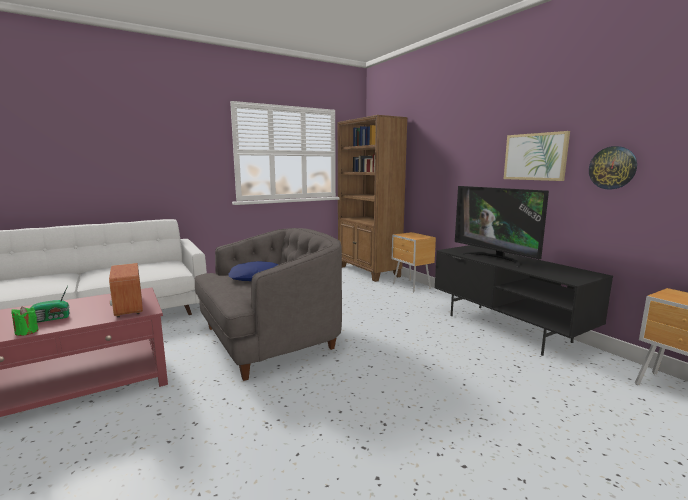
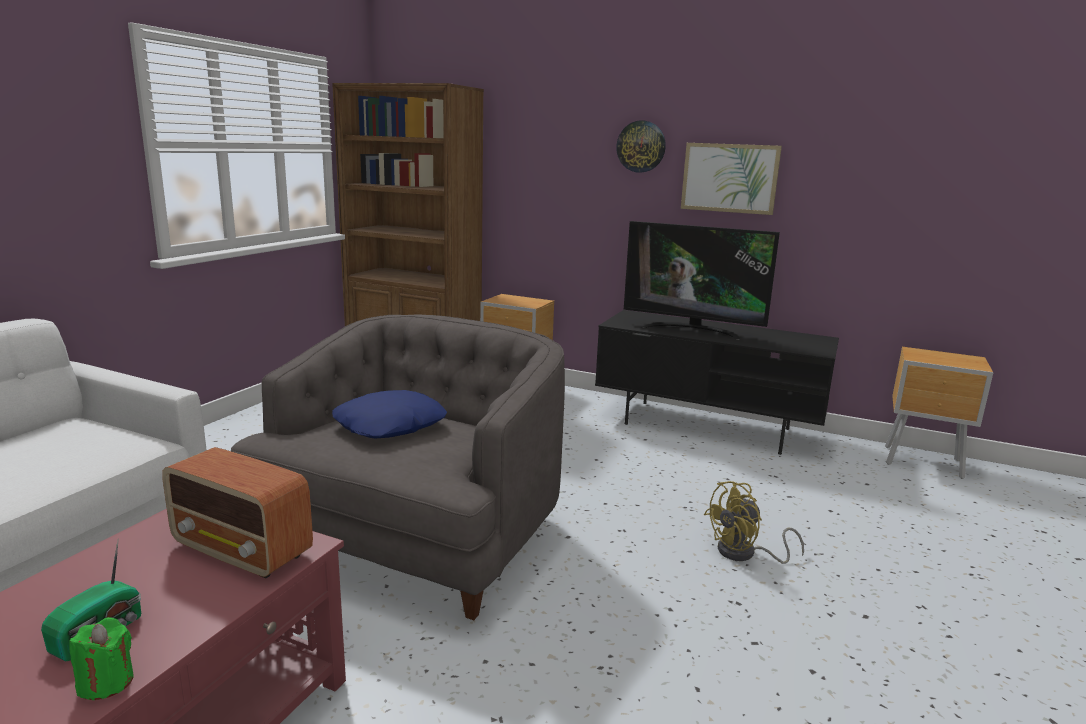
camera: 35 degrees left, 5 degrees up
(428, 401) = (744, 554): none -> yellow fan
(612, 168) = (837, 200): wall clock -> wall clock (641, 146)

